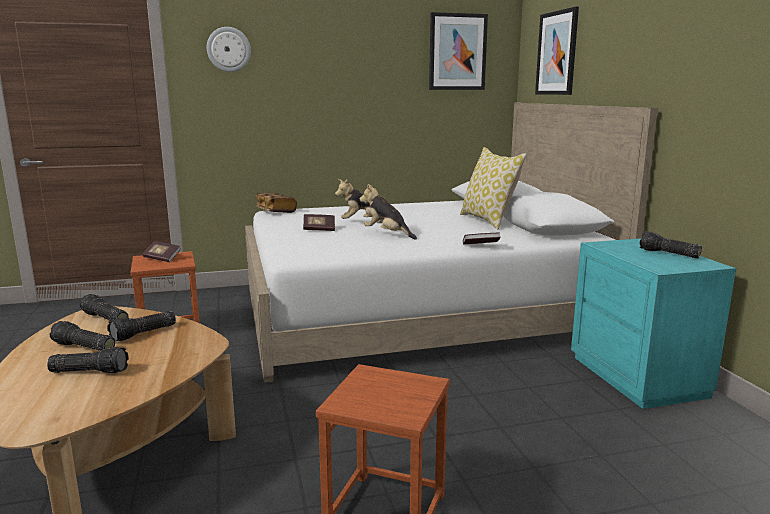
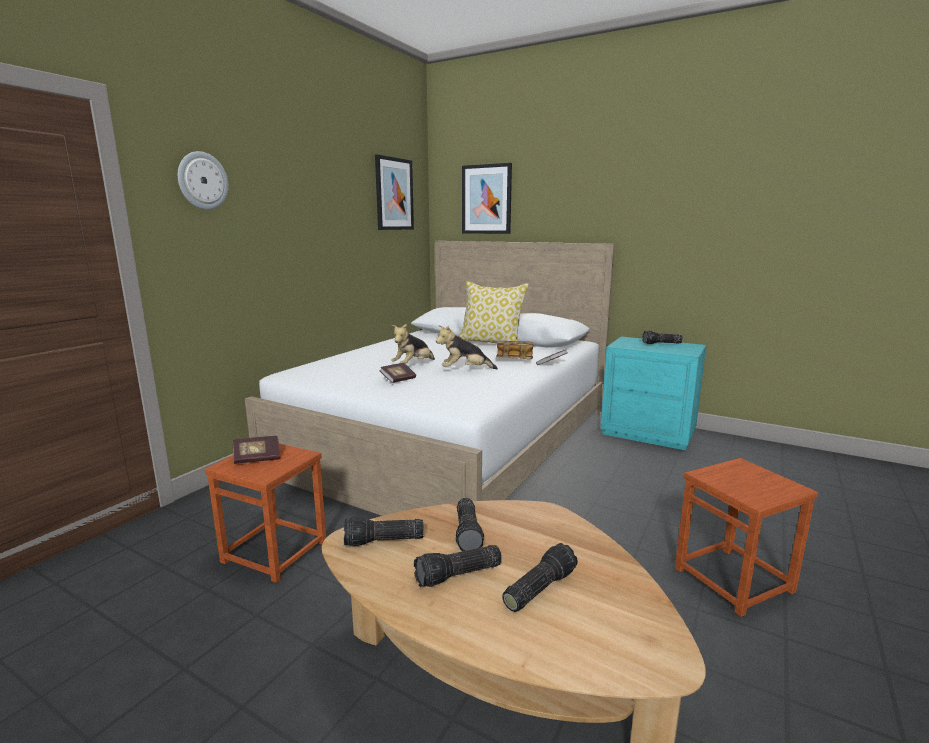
camera: 45 degrees left, 0 degrees up
(275, 211) = (292, 373): book -> book (514, 359)

